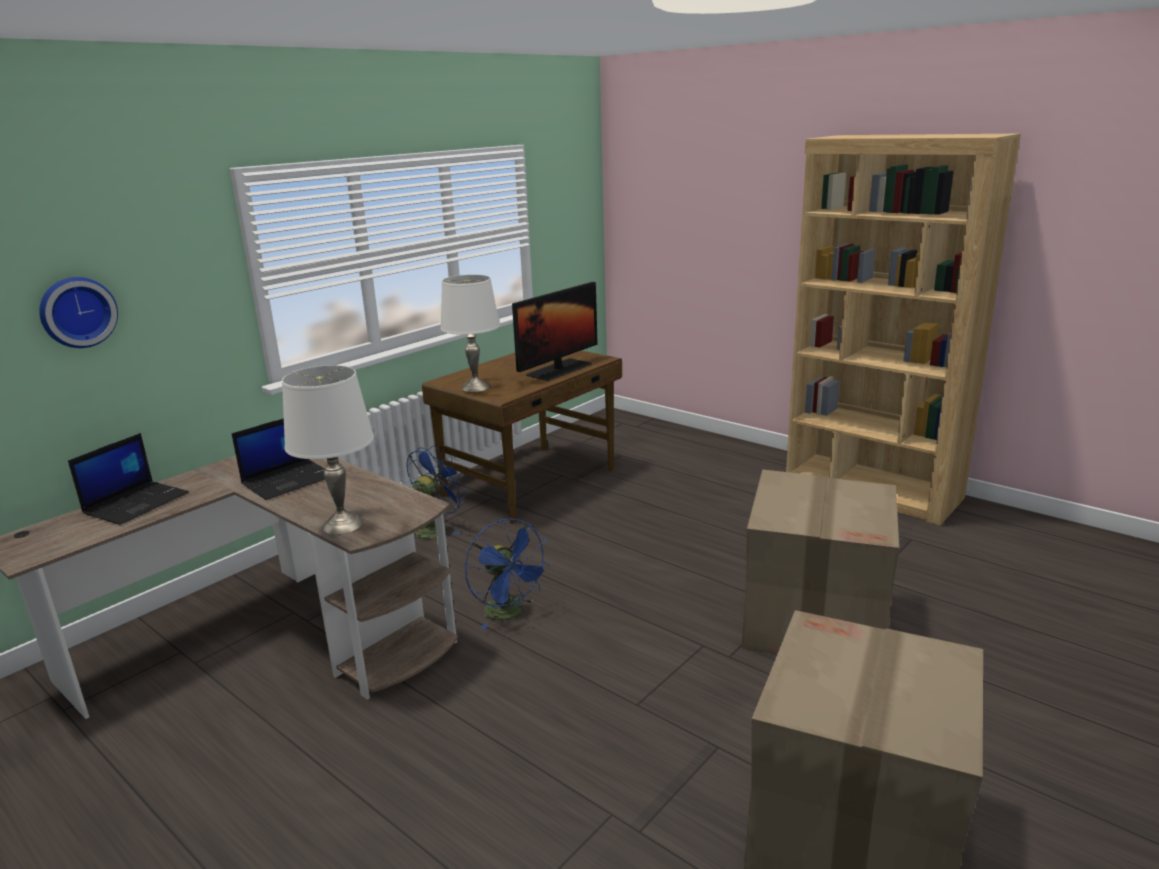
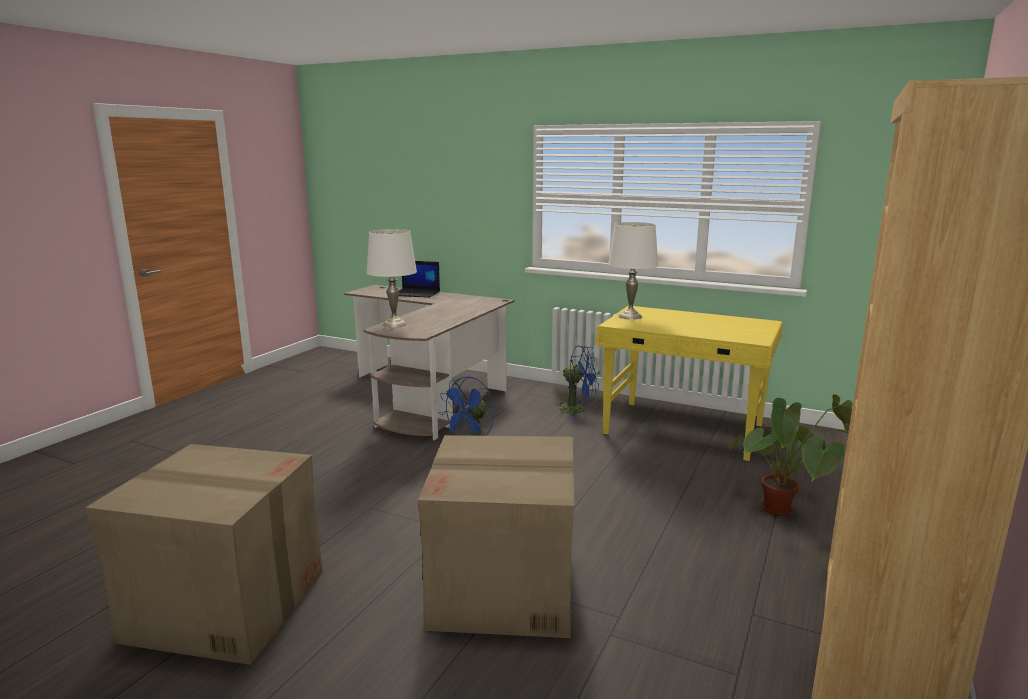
camera: 75 degrees right, 5 degrees down
(77, 312) = (444, 194): wall clock -> none
(289, 480) = (451, 308): laptop -> none
(532, 482) = (684, 430): brown desk -> yellow desk
(559, 370) = (703, 331): monitor -> none
(706, 473) = (793, 511): none -> potted plant

